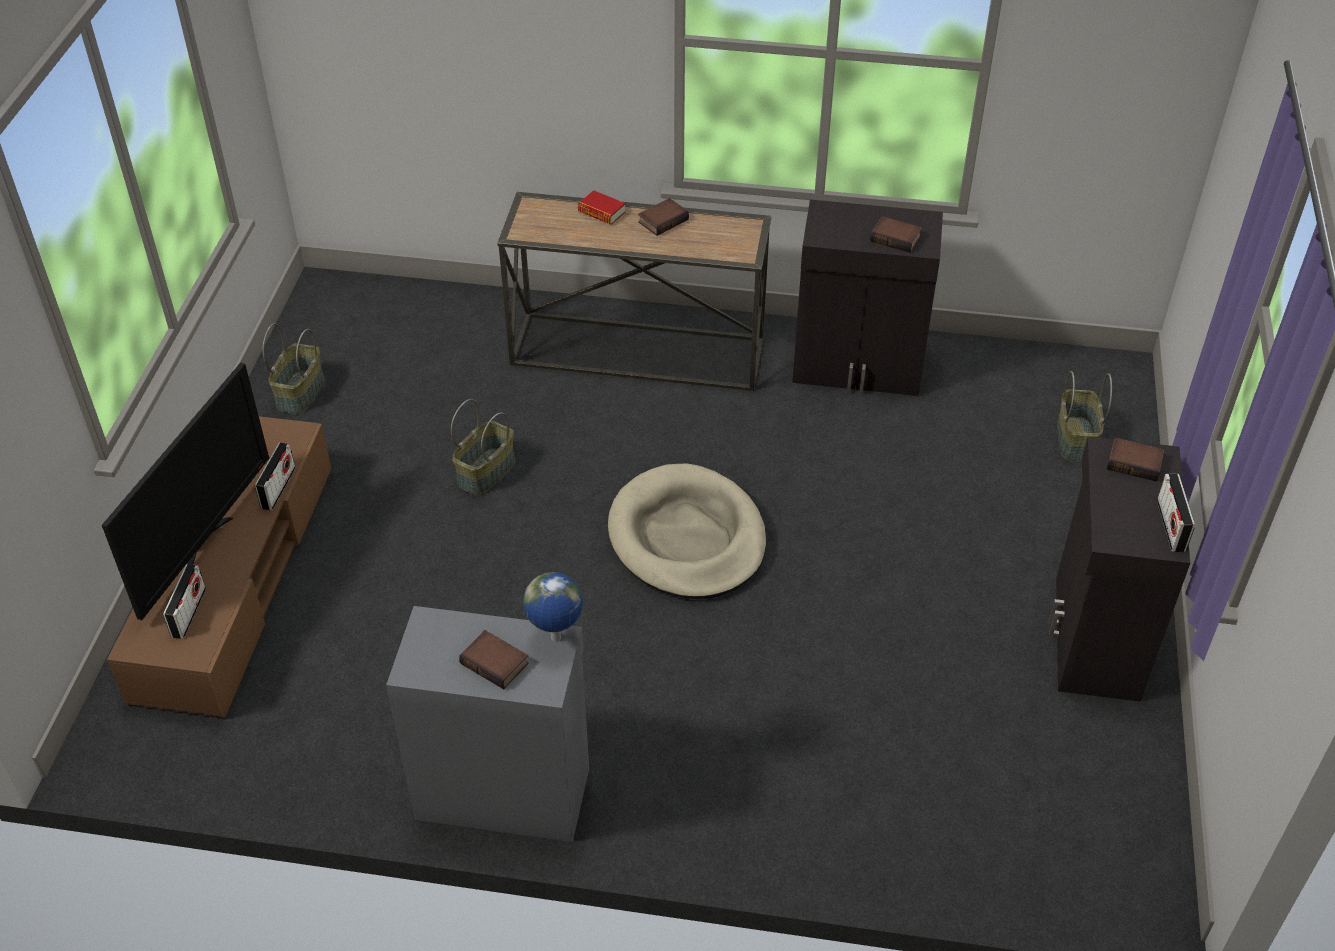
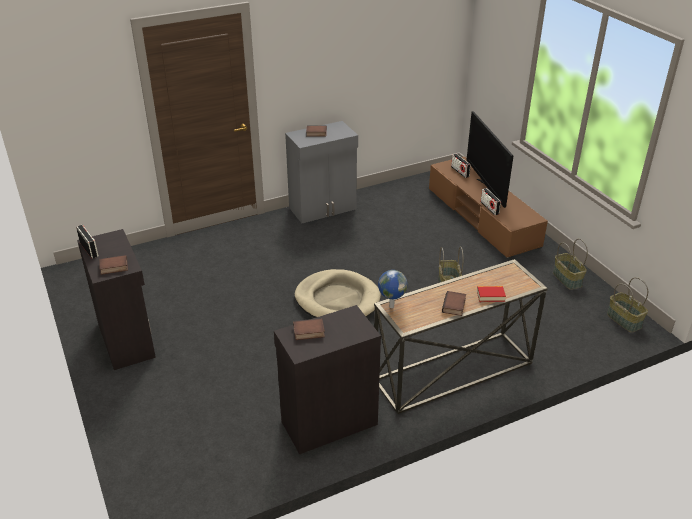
camera: 145 degrees right, 10 degrees down
(556, 639) = (304, 143): globe -> globe (391, 306)
(1074, 439) = (174, 439): basket -> basket (624, 320)

